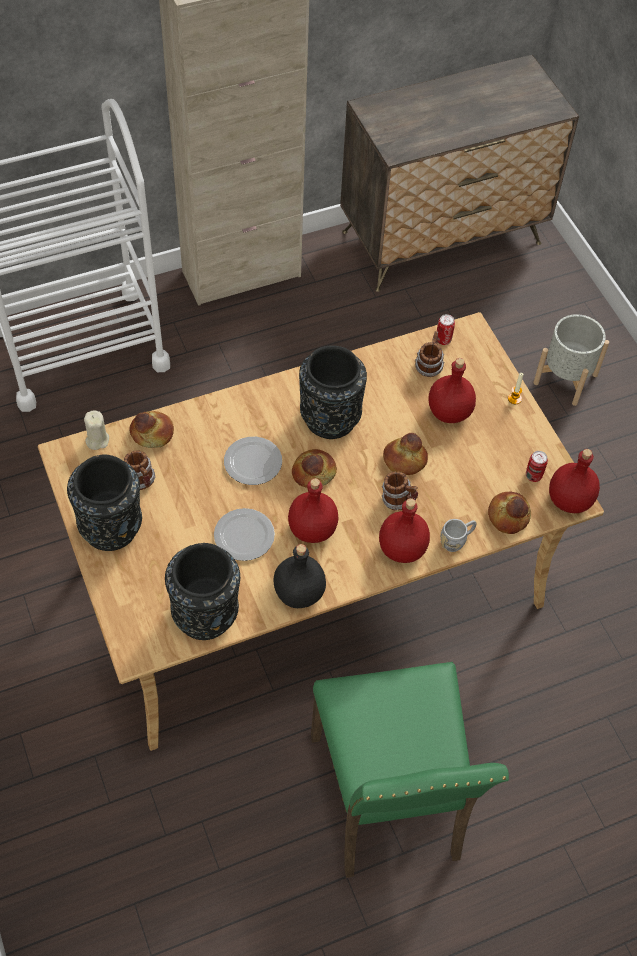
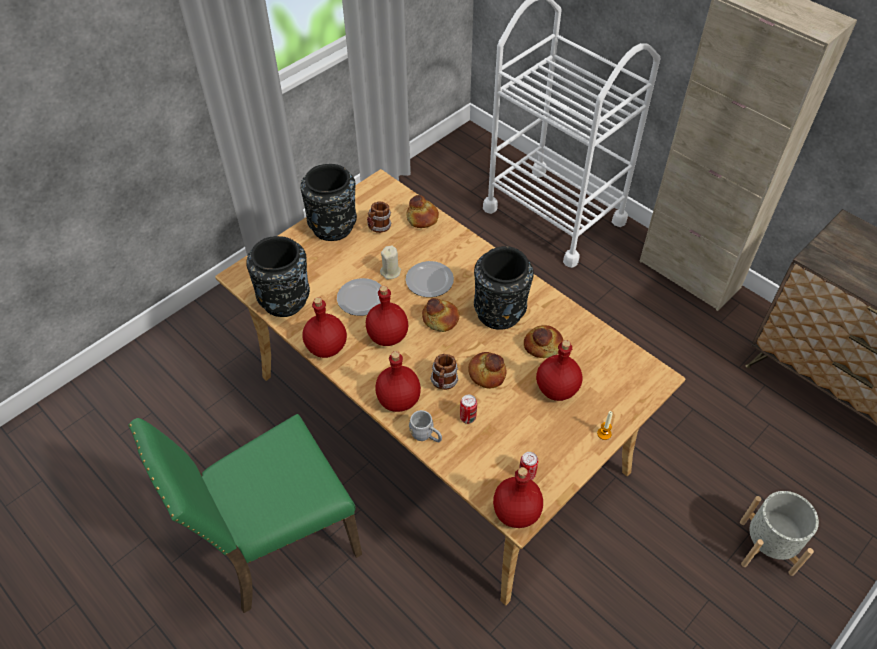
camera: 70 degrees right, 5 degrees down
(97, 440) = (400, 194): beige candle -> beige candle (391, 272)
(299, 594) = (326, 348): black bottle -> red bottle
(428, 366) = (596, 359): mug -> none
(443, 340) = (632, 360): can -> can (468, 417)
(509, 516) = (472, 468): bread -> bread (543, 346)

